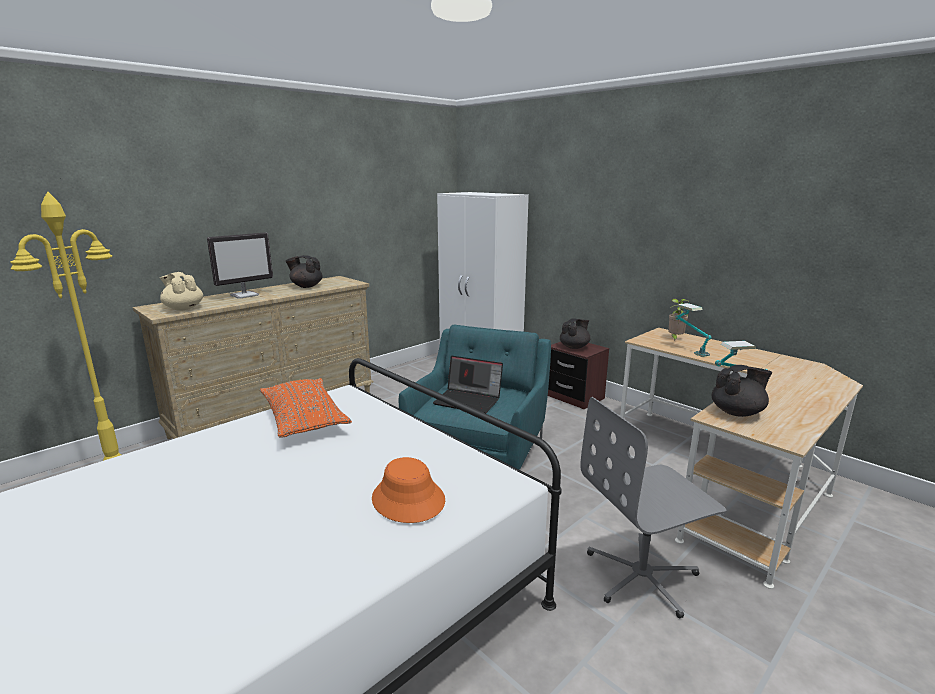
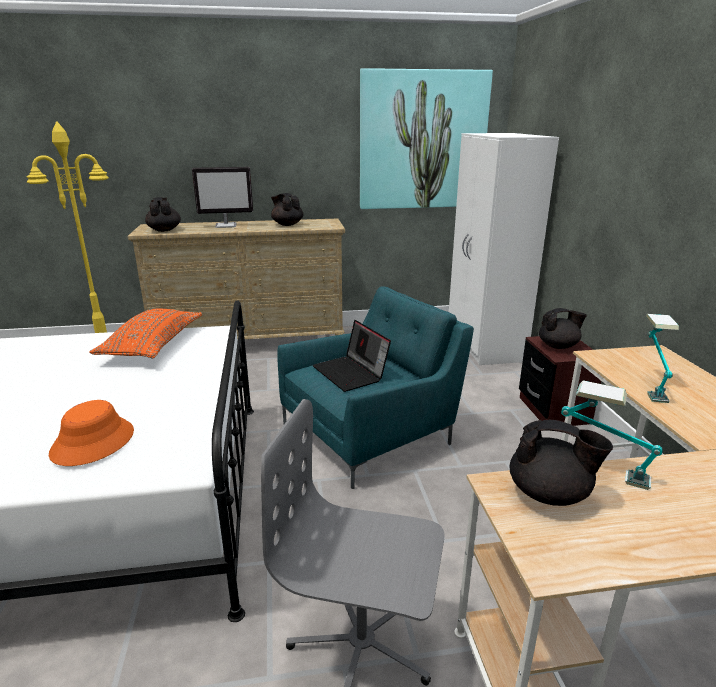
camera: 35 degrees right, 5 degrees up
(183, 308) = (164, 230): beige teapot -> black teapot
(400, 201) = (422, 141): none -> picture
(675, 338) = (657, 366): potted plant -> none

